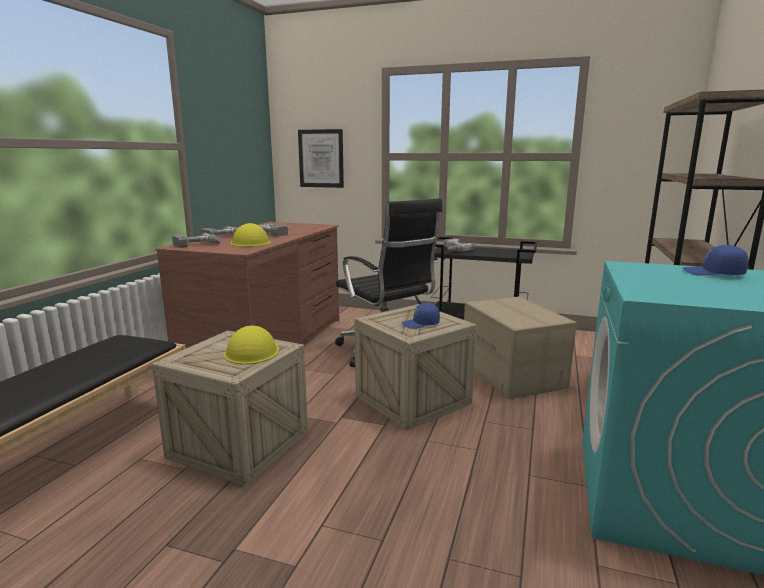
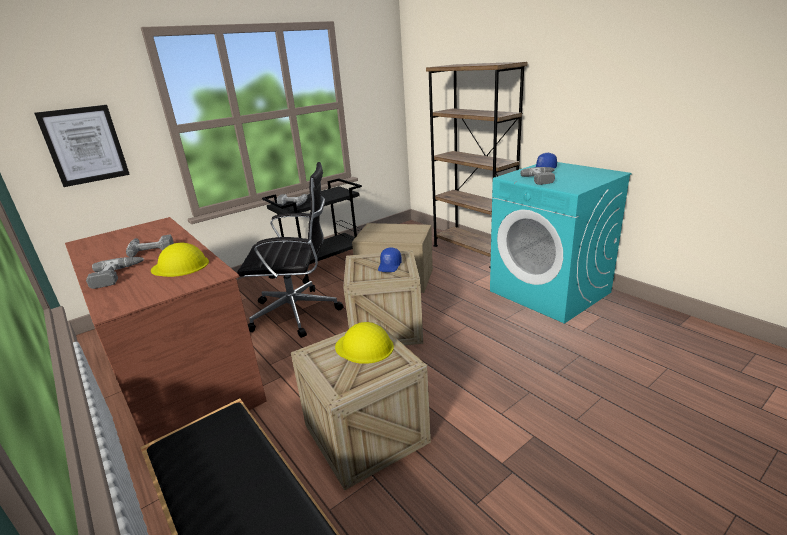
camera: 55 degrees left, 10 degrees up
(198, 245) = (136, 295): power drill -> power drill (543, 179)

